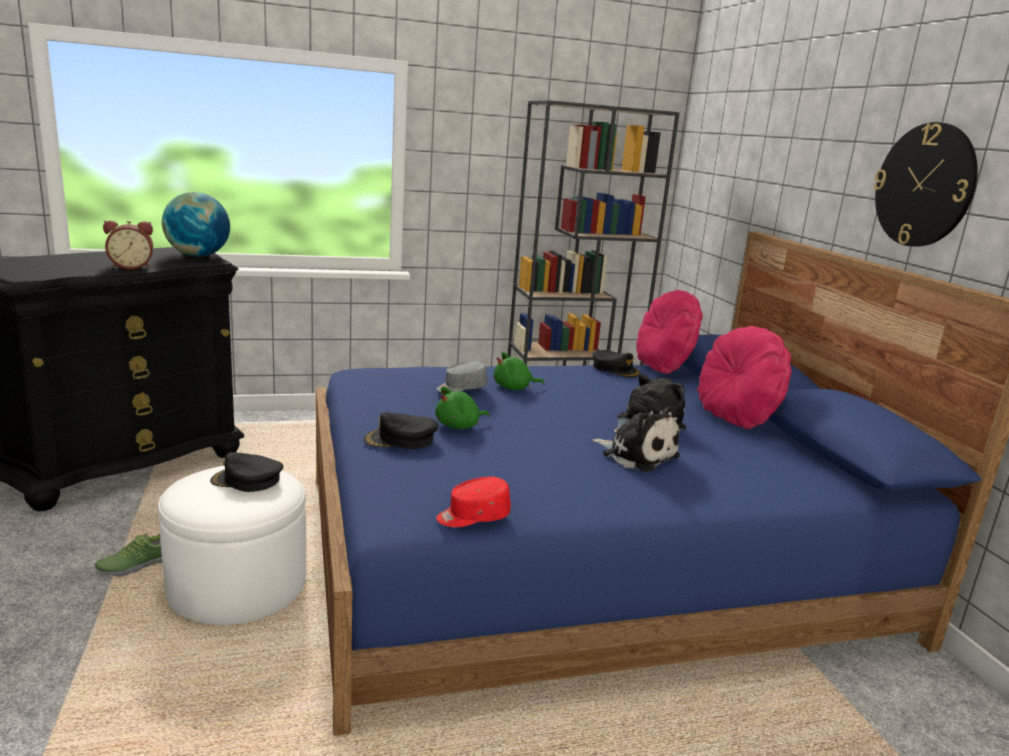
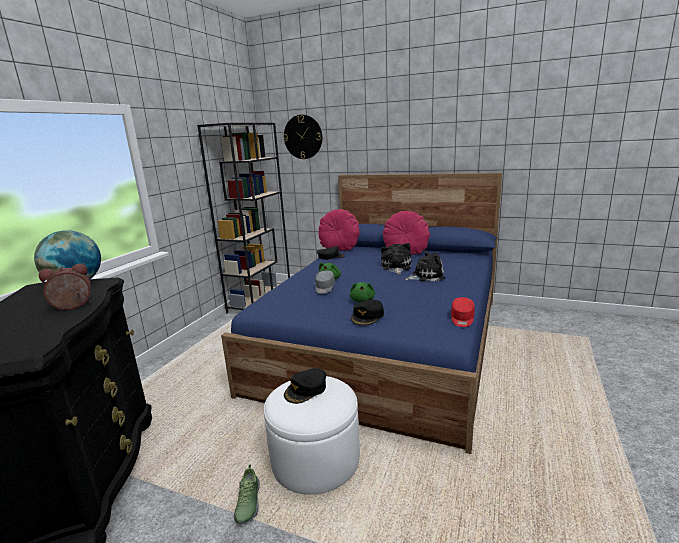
camera: 50 degrees left, 0 degrees up
(131, 267) = (72, 307): alarm clock -> alarm clock turned 135 degrees counterclockwise
(924, 185) = (432, 139): wall clock -> wall clock (303, 137)

